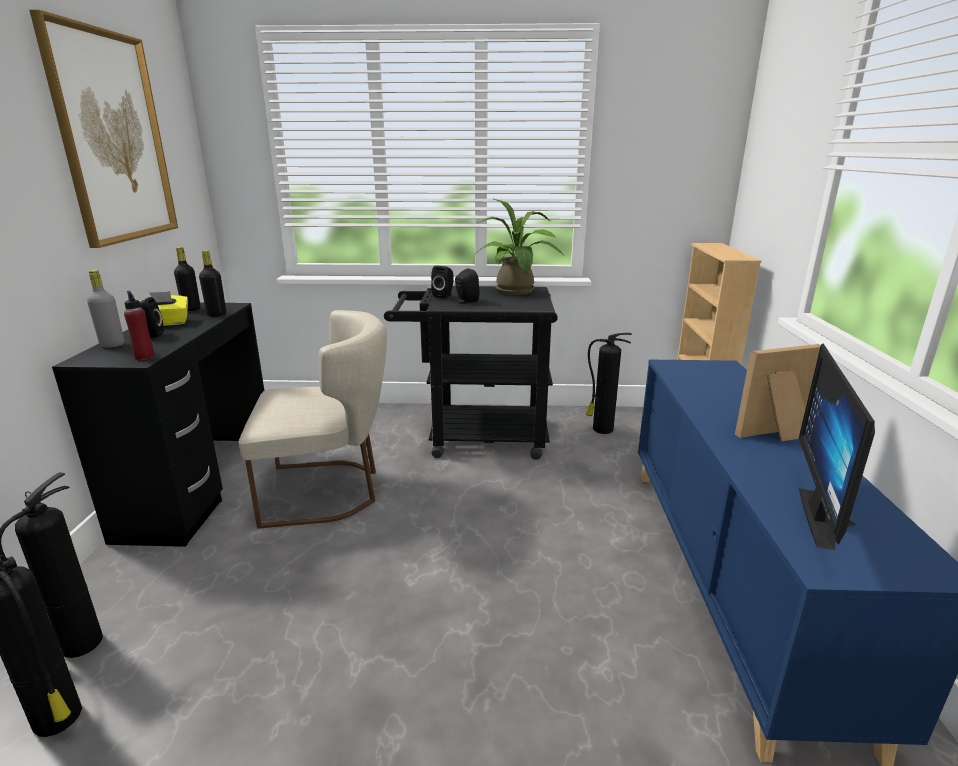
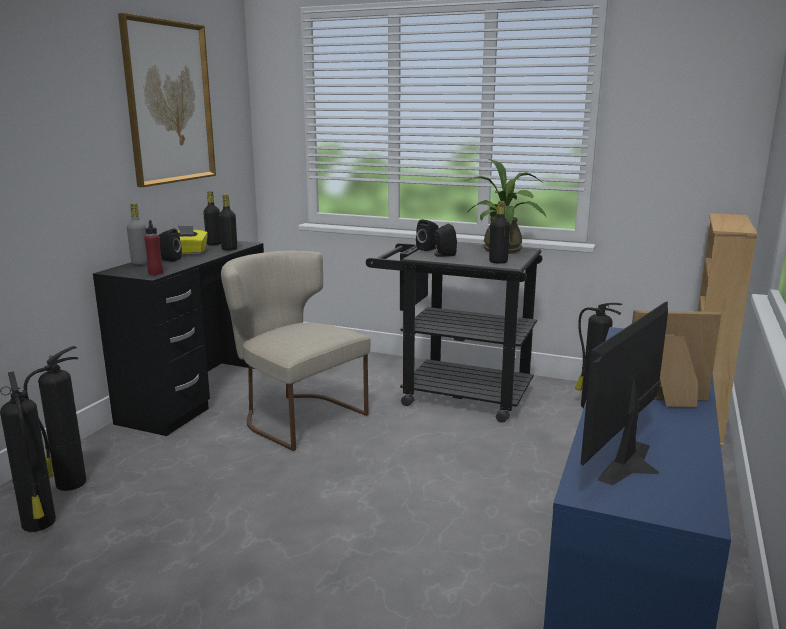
camera: 20 degrees right, 5 degrees down
(328, 490) = (295, 416): beige chair -> beige chair turned 150 degrees counterclockwise
(525, 304) = (498, 262): none -> black bottle

